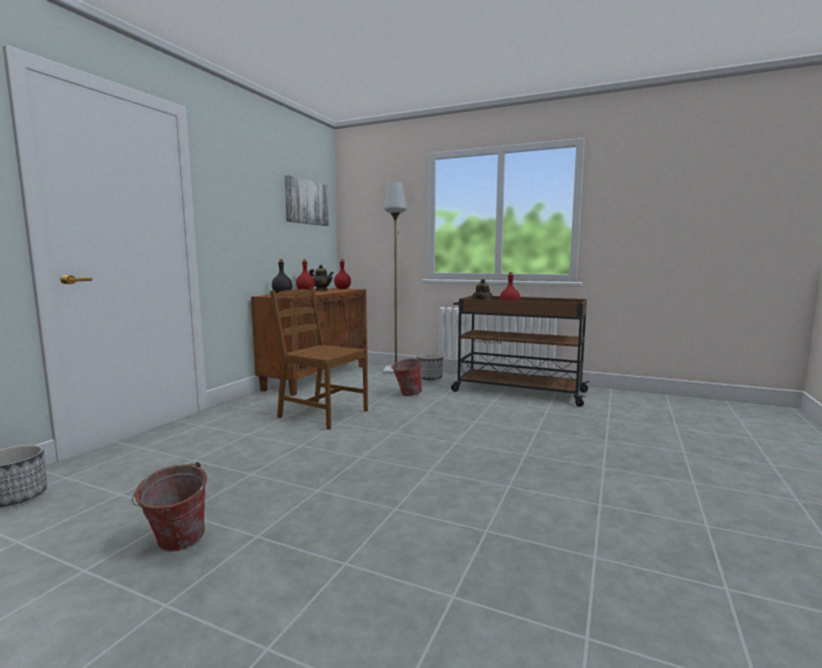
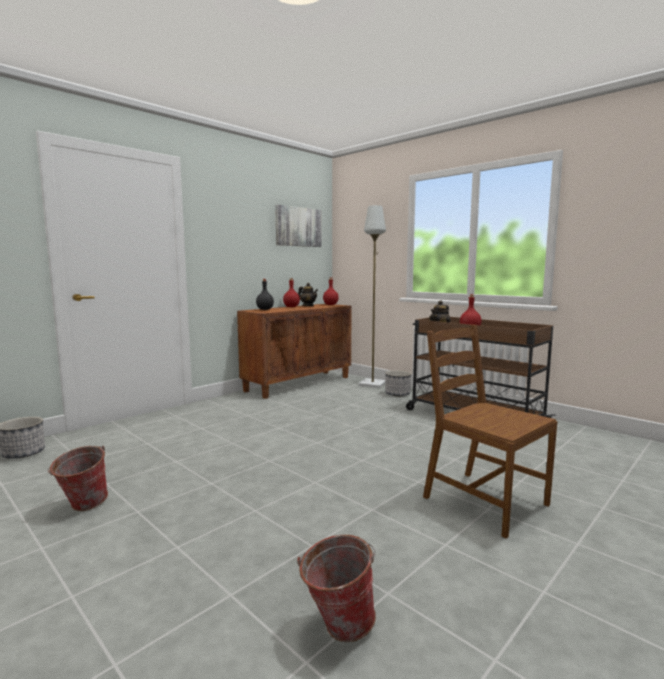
camera: 20 degrees right, 0 degrees up
(322, 414) = (272, 418): brown chair -> brown chair (483, 501)
(406, 394) = (361, 408): bucket -> bucket (337, 626)

